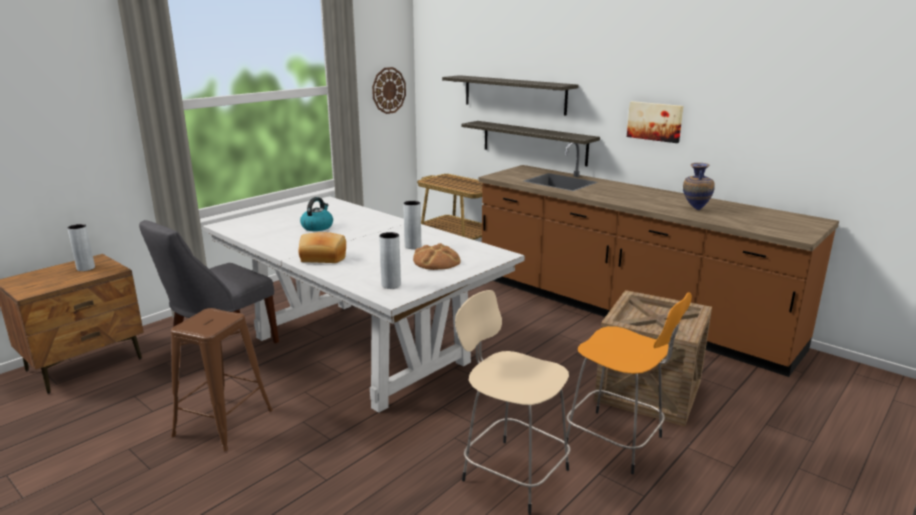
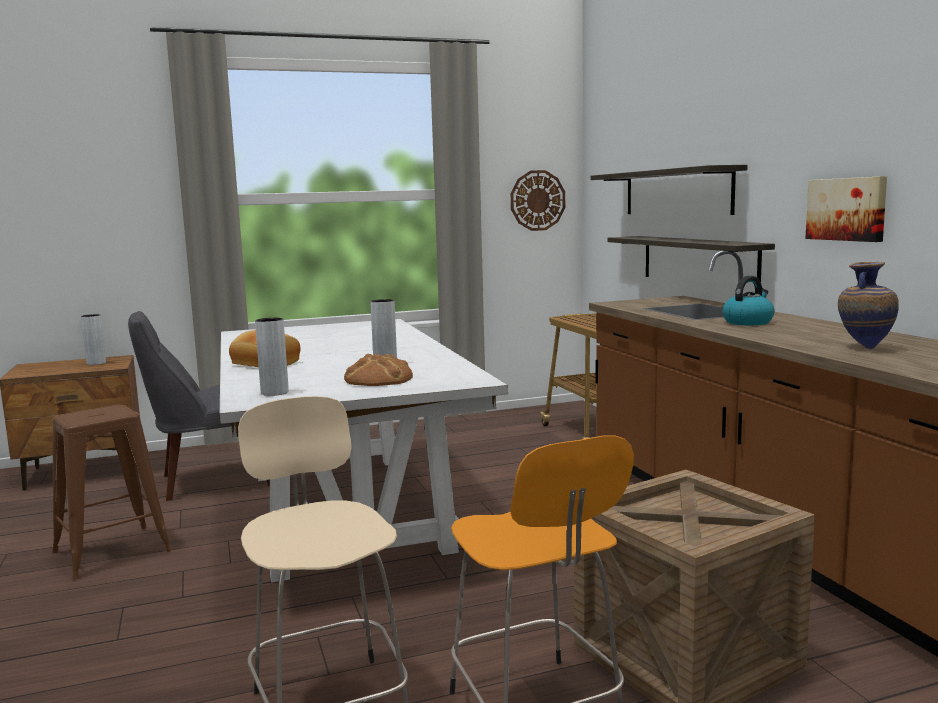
camera: 30 degrees right, 10 degrees down
(317, 227) = (324, 340): kettle -> kettle (748, 322)

